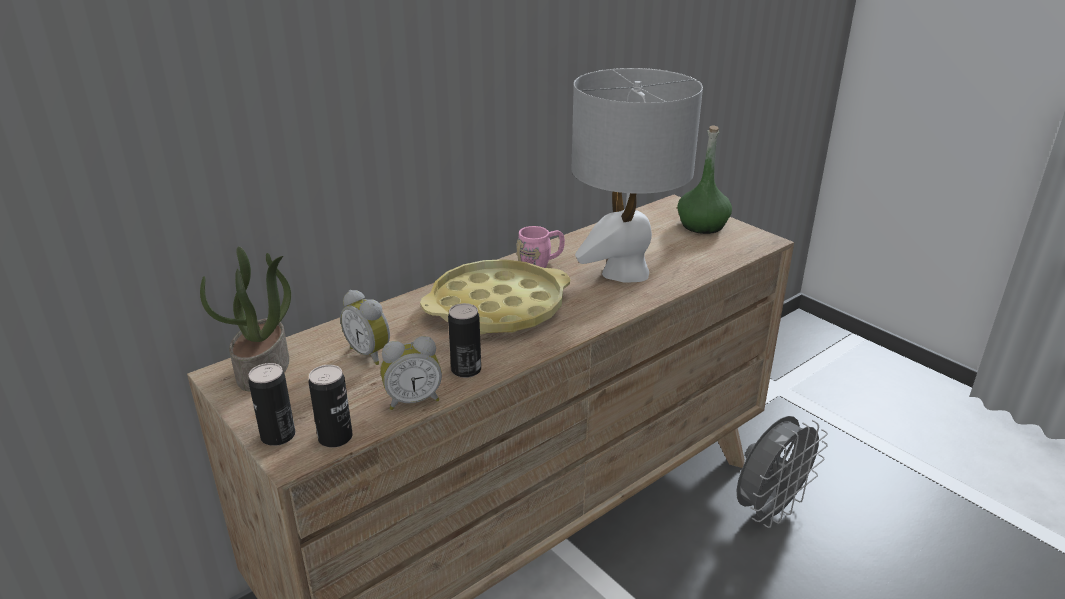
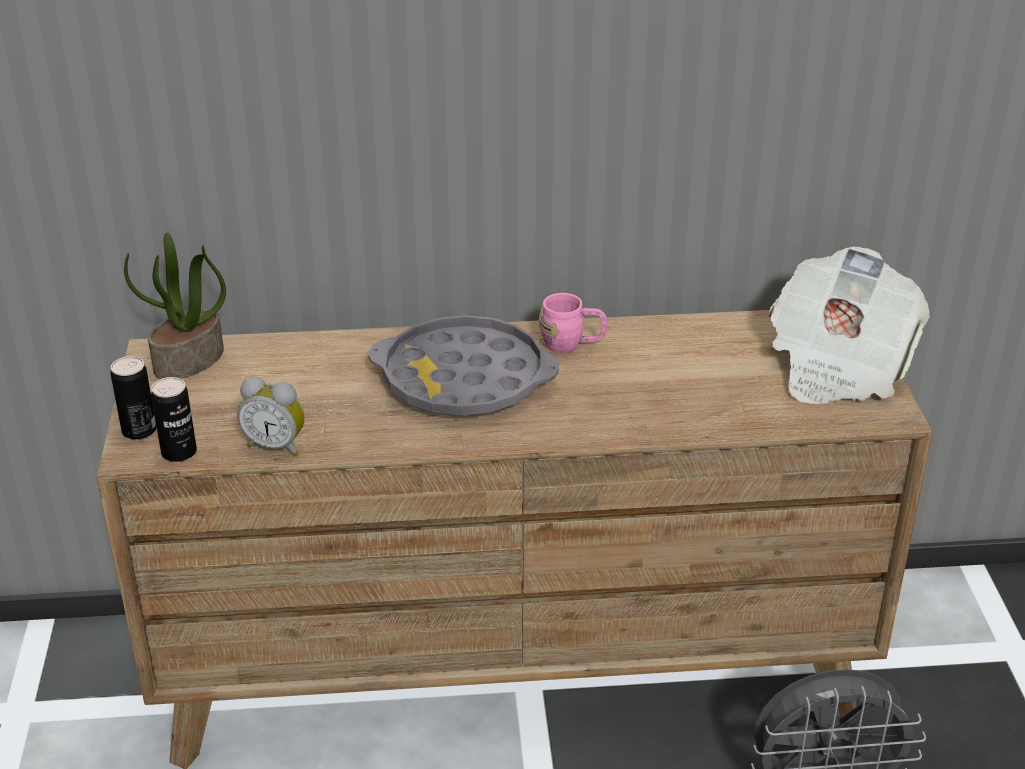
camera: 35 degrees right, 5 degrees up
(371, 353) = (292, 382): alarm clock -> none
(466, 370) = (355, 436): can -> none
(497, 307) = (464, 379): yellow tray -> grey tray
(625, 272) = (654, 391): grey table lamp -> none
(702, 225) = (838, 364): green bottle -> newspaper

